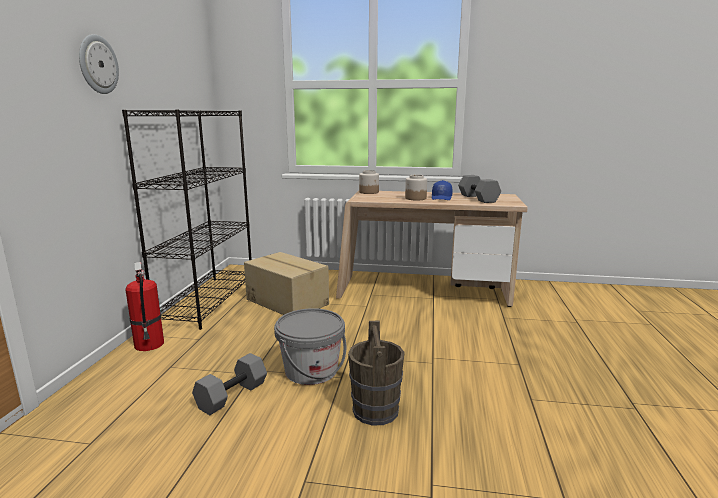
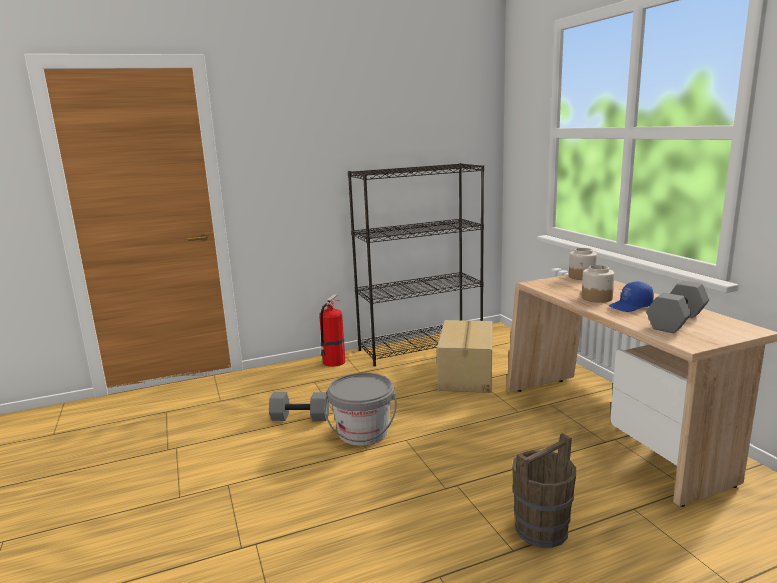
camera: 60 degrees right, 0 degrees up
(98, 64) = (330, 137): wall clock -> none
(375, 411) = (332, 484): brown bucket -> brown bucket (540, 529)

